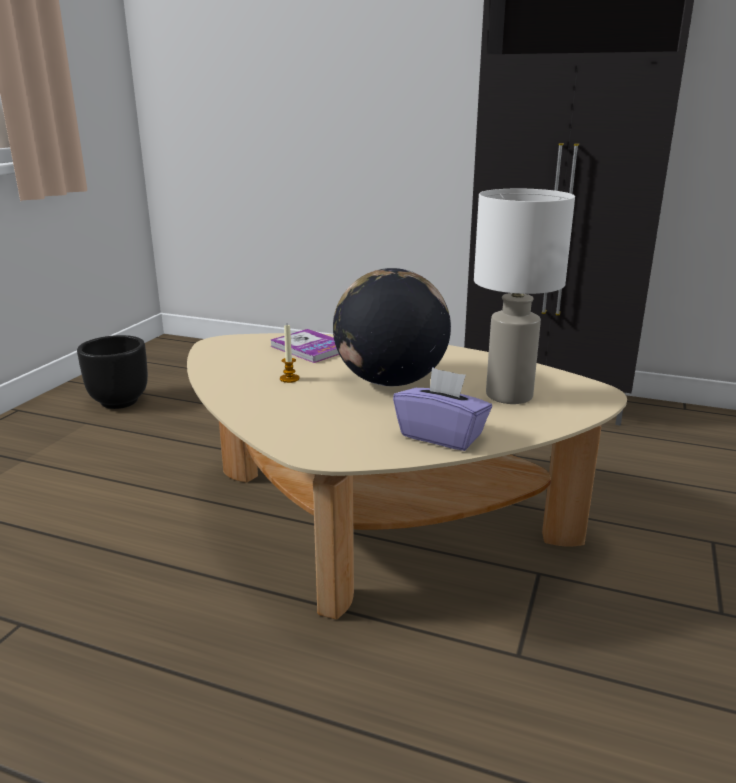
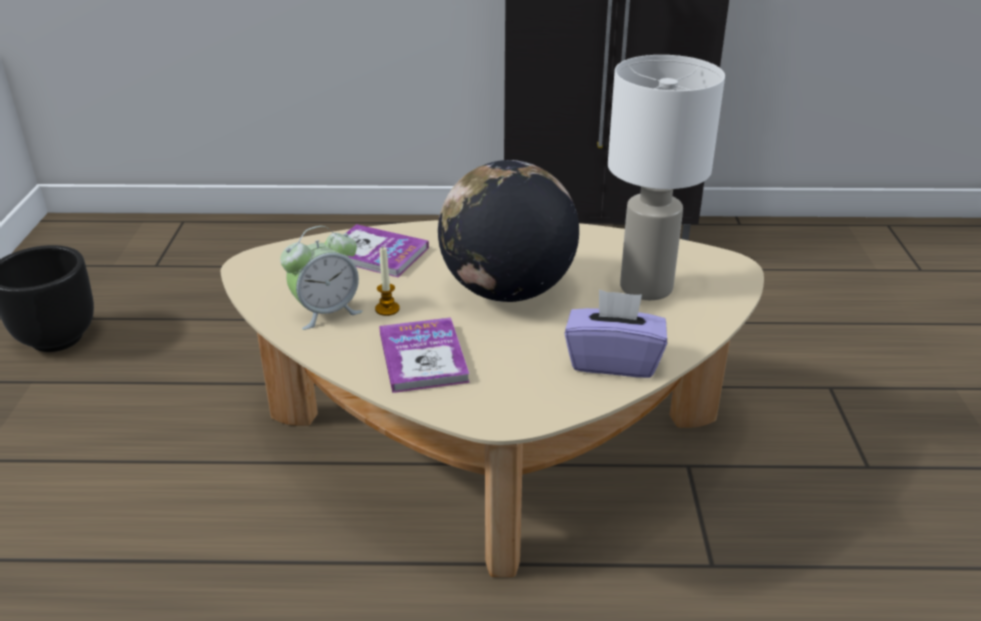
camera: 20 degrees left, 10 degrees up
(244, 374) = (326, 312): none -> alarm clock
(290, 409) = (423, 357): none -> book

